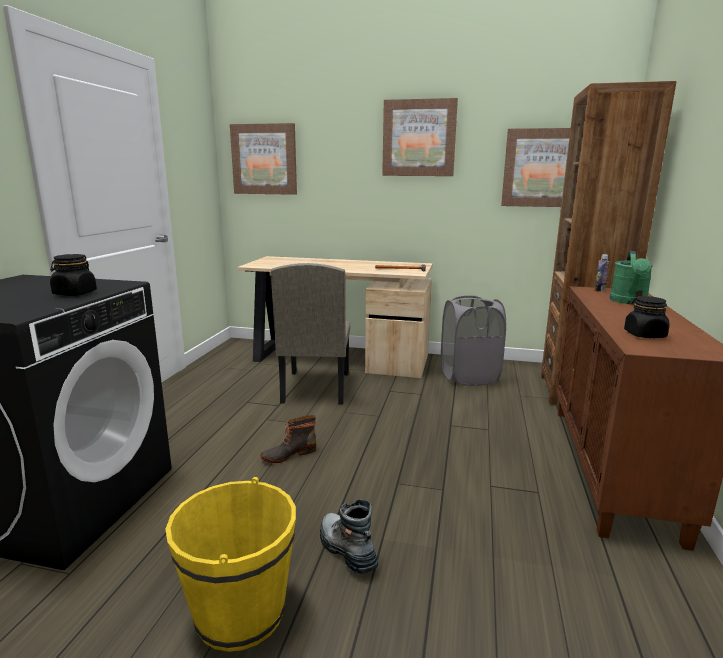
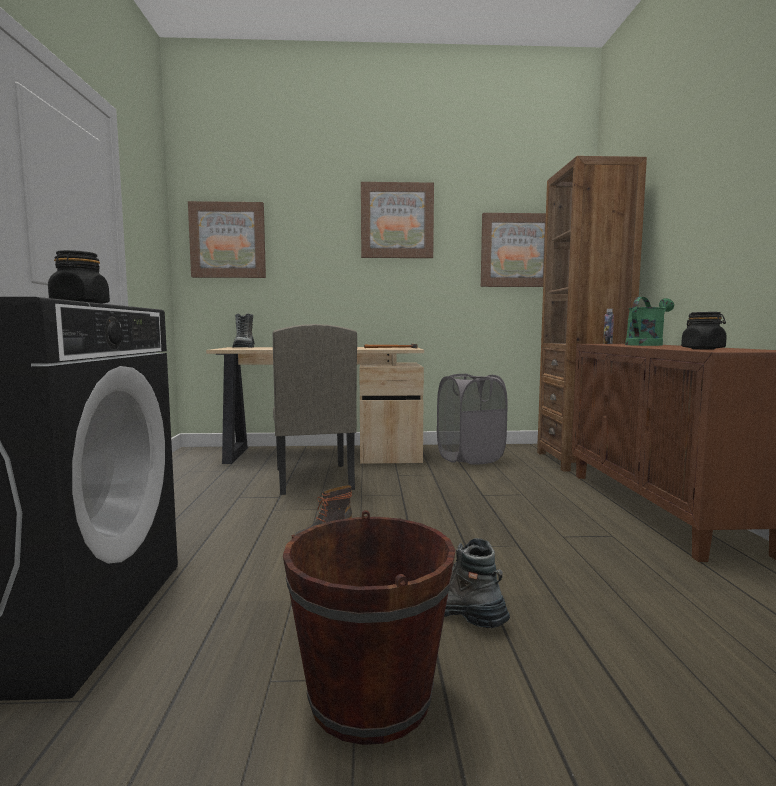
camera: 15 degrees left, 10 degrees down
(240, 613) = (370, 697): yellow bucket -> brown bucket
(275, 260) = (244, 347): none -> boot
(629, 302) = (647, 345): green watering can -> green watering can turned 135 degrees counterclockwise

